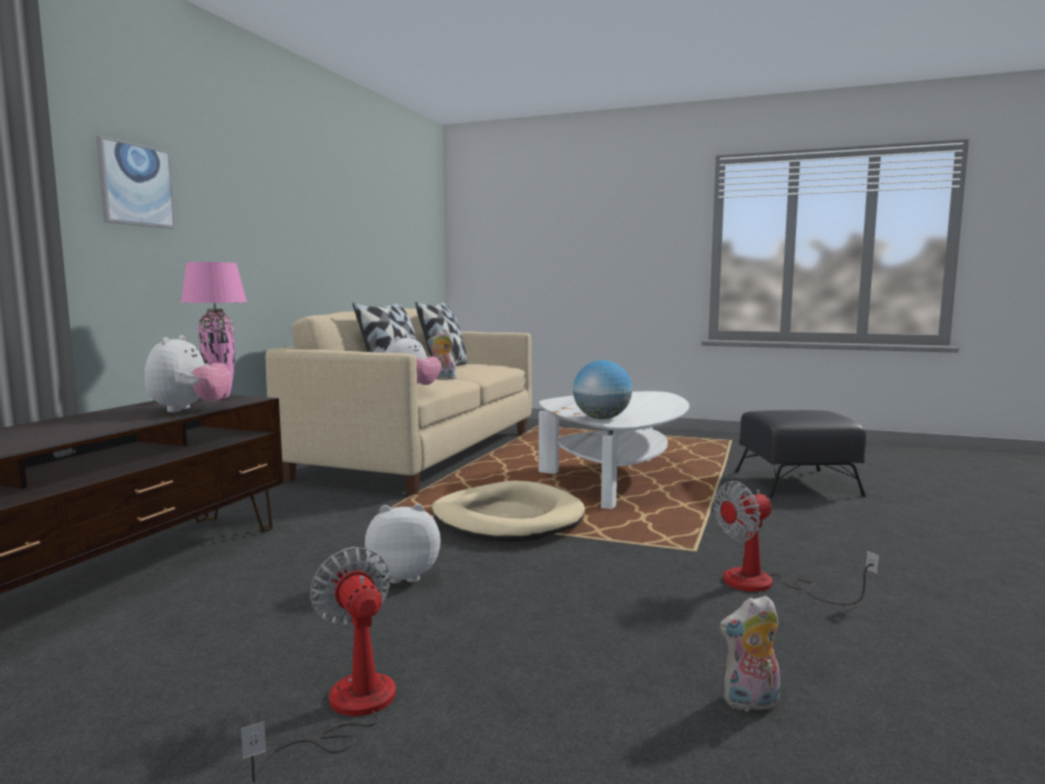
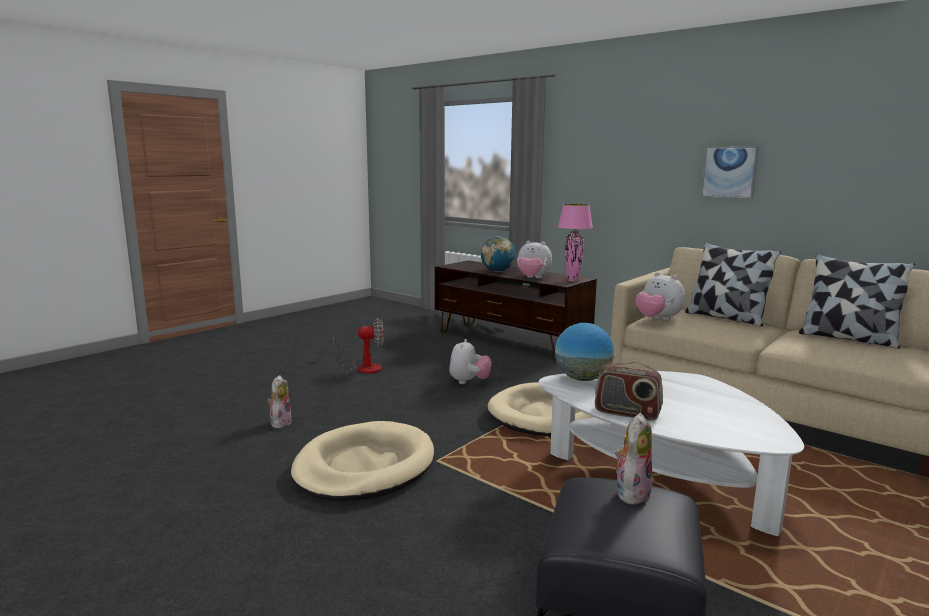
camera: 110 degrees right, 5 degrees up
(85, 427) = (497, 271): none -> globe
(135, 185) = (599, 159): picture -> picture (729, 172)
(442, 379) = (731, 330): plush toy -> plush toy (631, 492)
(664, 409) = (627, 413): none -> radio
(767, 585) = (364, 467): fan -> beige dog bed

